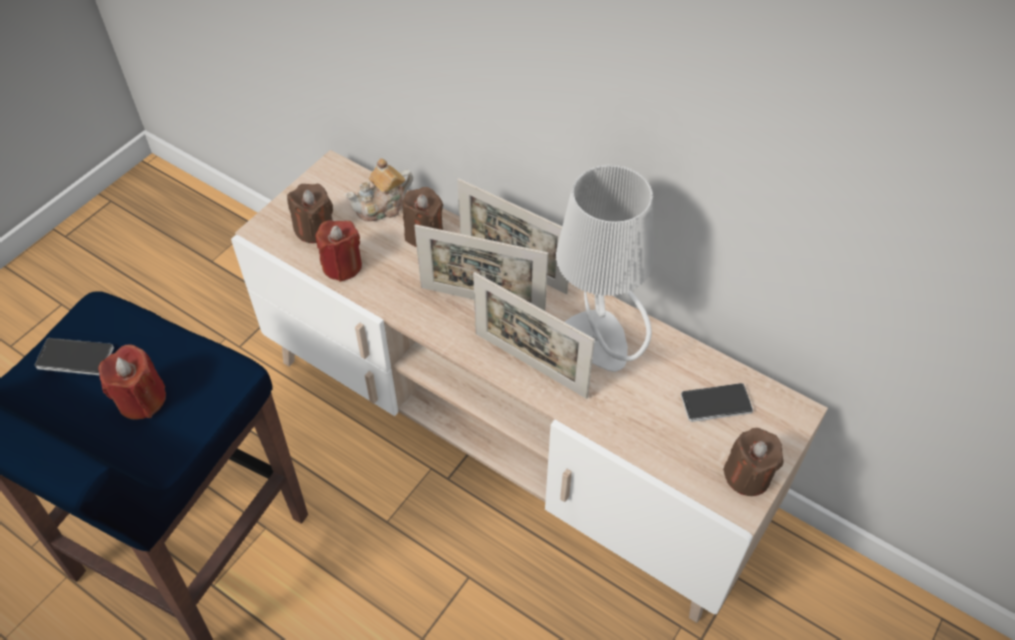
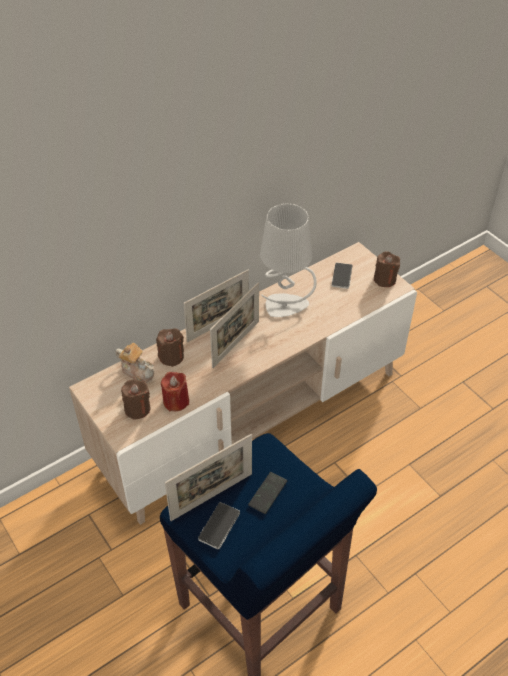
camera: 70 degrees left, 5 degrees down
(142, 399) = (267, 493): red candle -> phone
(382, 207) = (137, 371): teapot -> teapot turned 45 degrees counterclockwise
(530, 365) = (289, 336): picture frame -> picture frame (212, 496)

